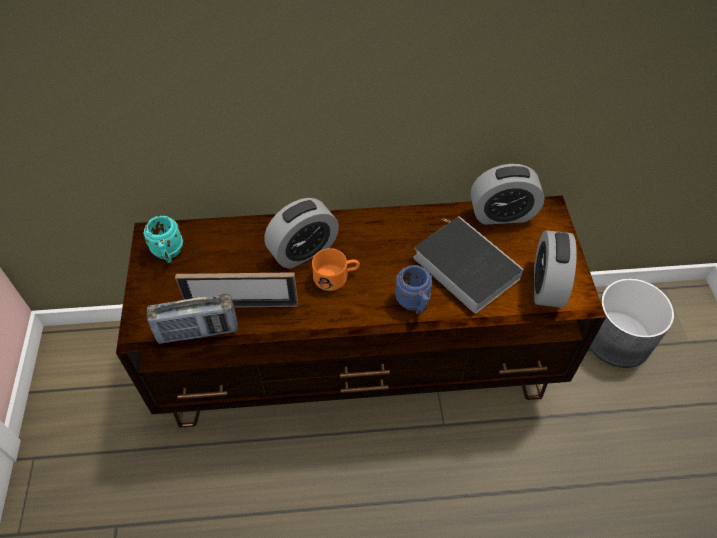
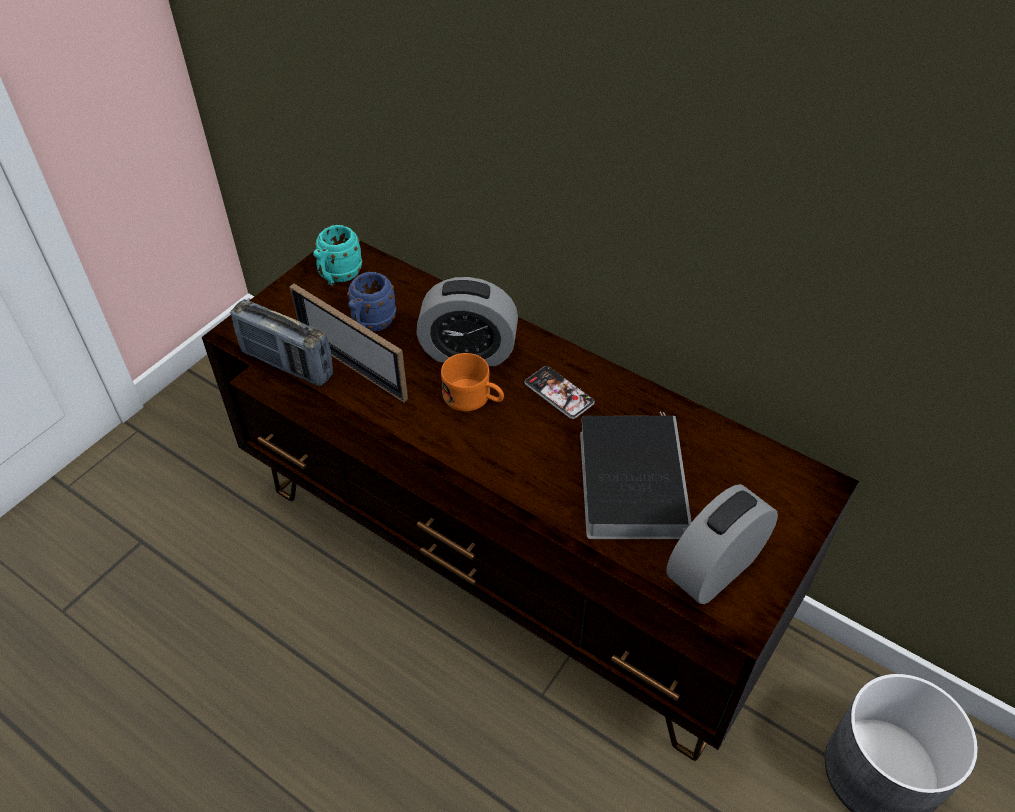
camera: 40 degrees right, 5 degrees down
(379, 243) = (559, 393): none -> phone
(414, 304) = (527, 481): blue mug -> blue mug (371, 325)
(502, 214) = (746, 453): alarm clock -> none

